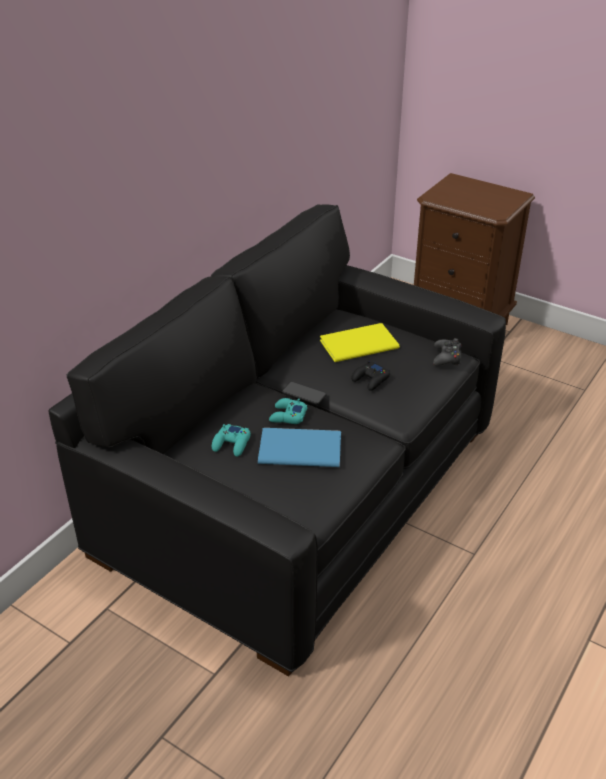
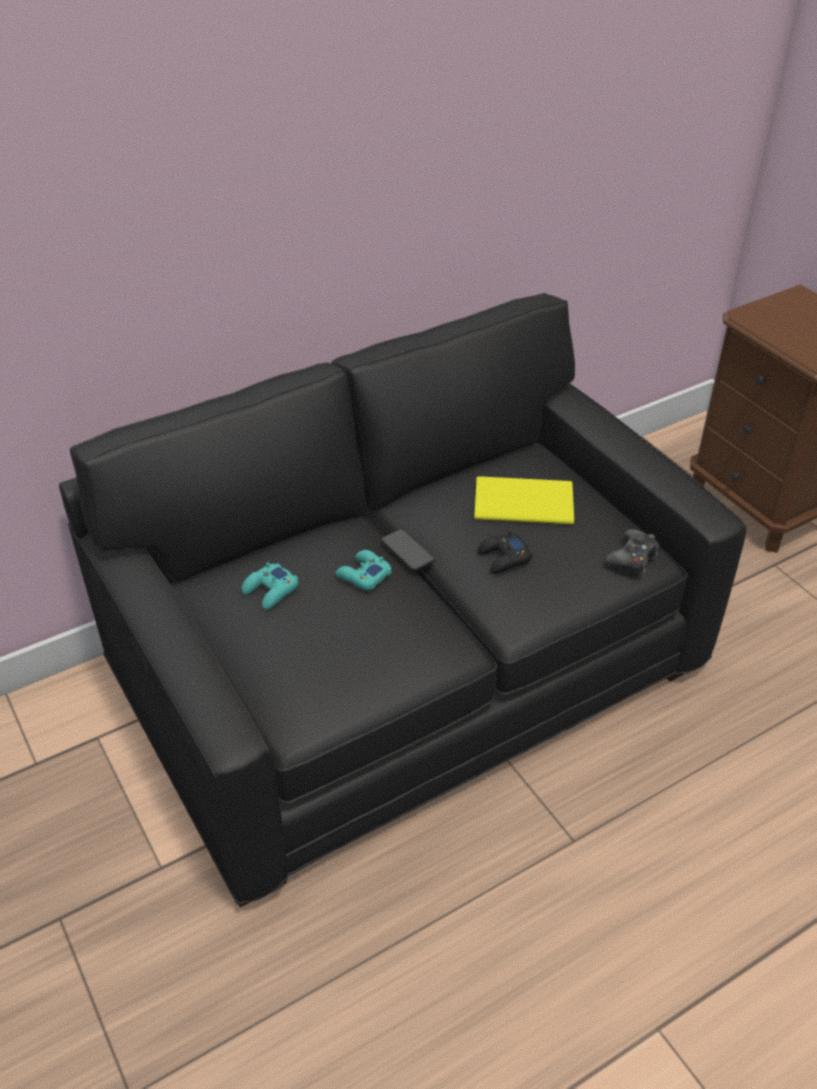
camera: 25 degrees right, 5 degrees up
(298, 448) = (345, 623): blue book -> none

